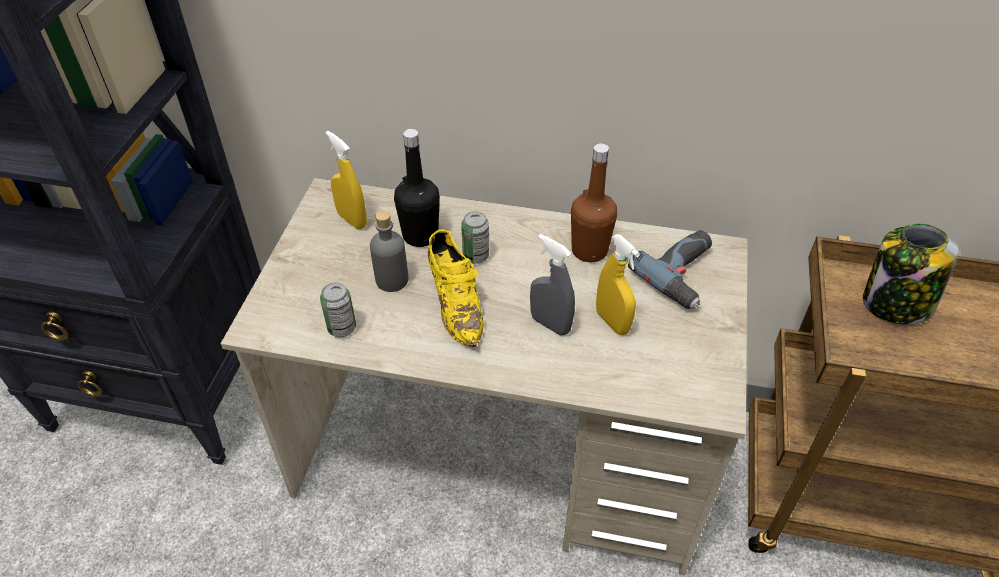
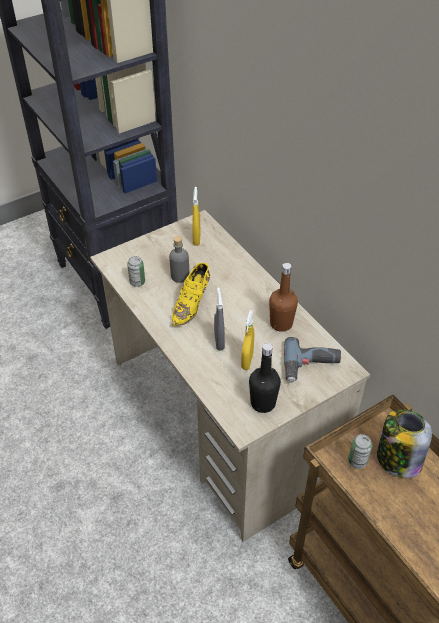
camera: 45 degrees right, 0 degrees up
(420, 235) = (215, 265): black bottle -> black bottle (263, 403)
(476, 256) = (227, 290): can -> can (357, 461)

